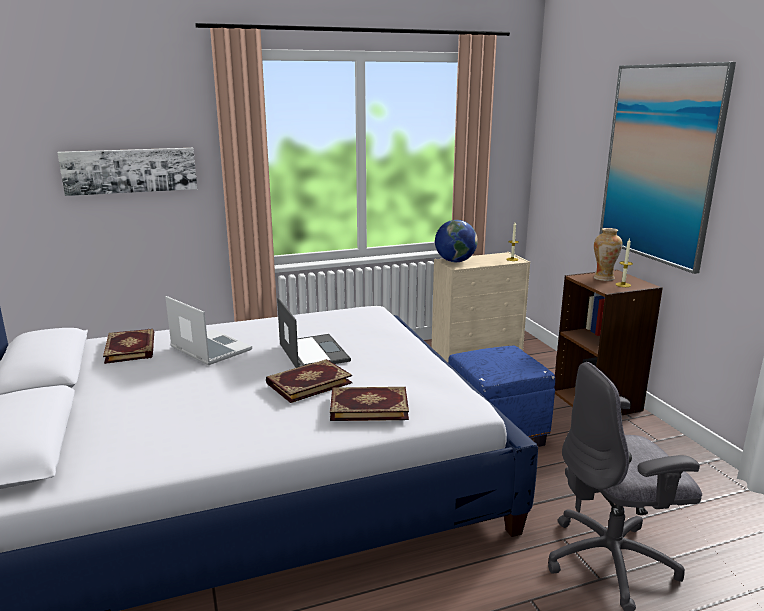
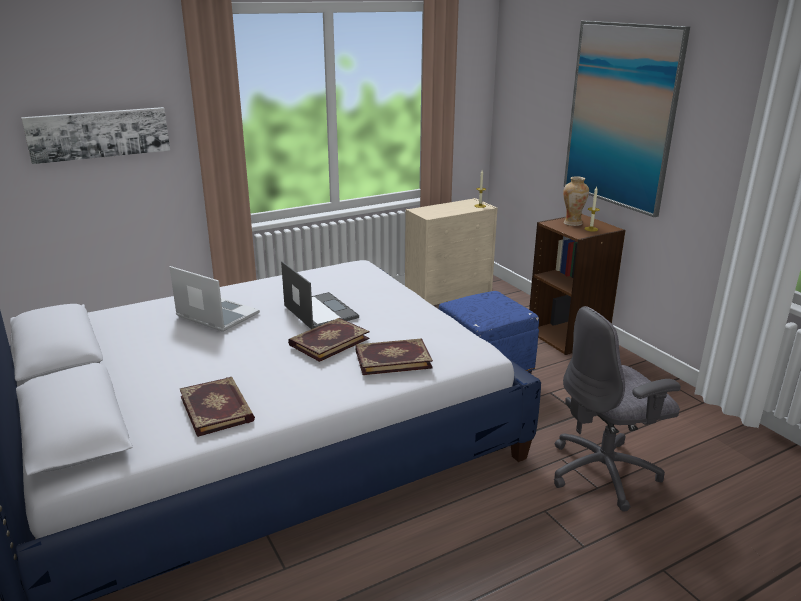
camera: 10 degrees left, 5 degrees up
(131, 348) = (136, 320): book -> book (218, 408)
(455, 261) = (427, 210): globe -> none

